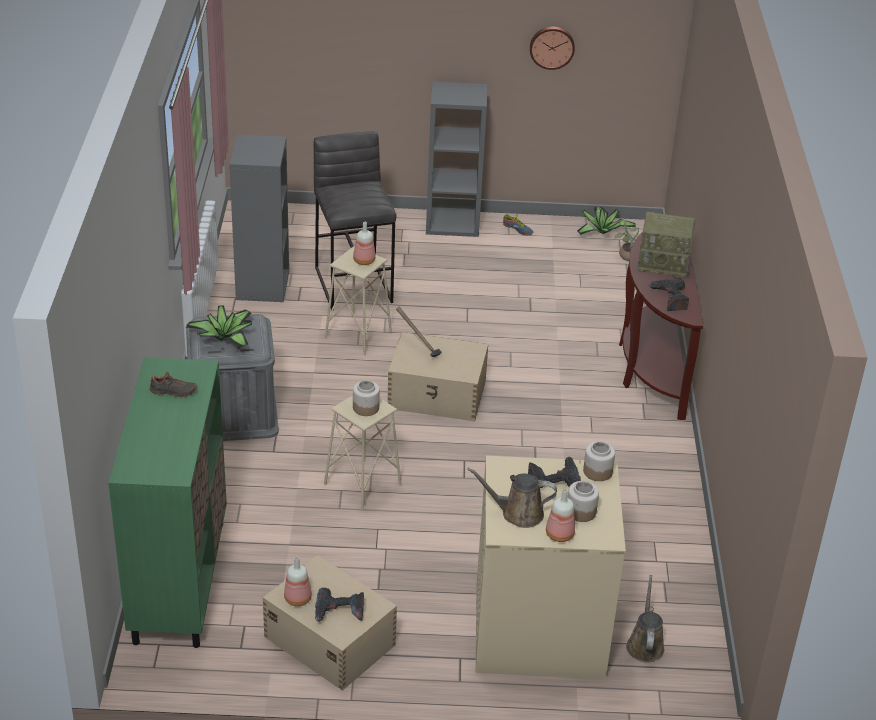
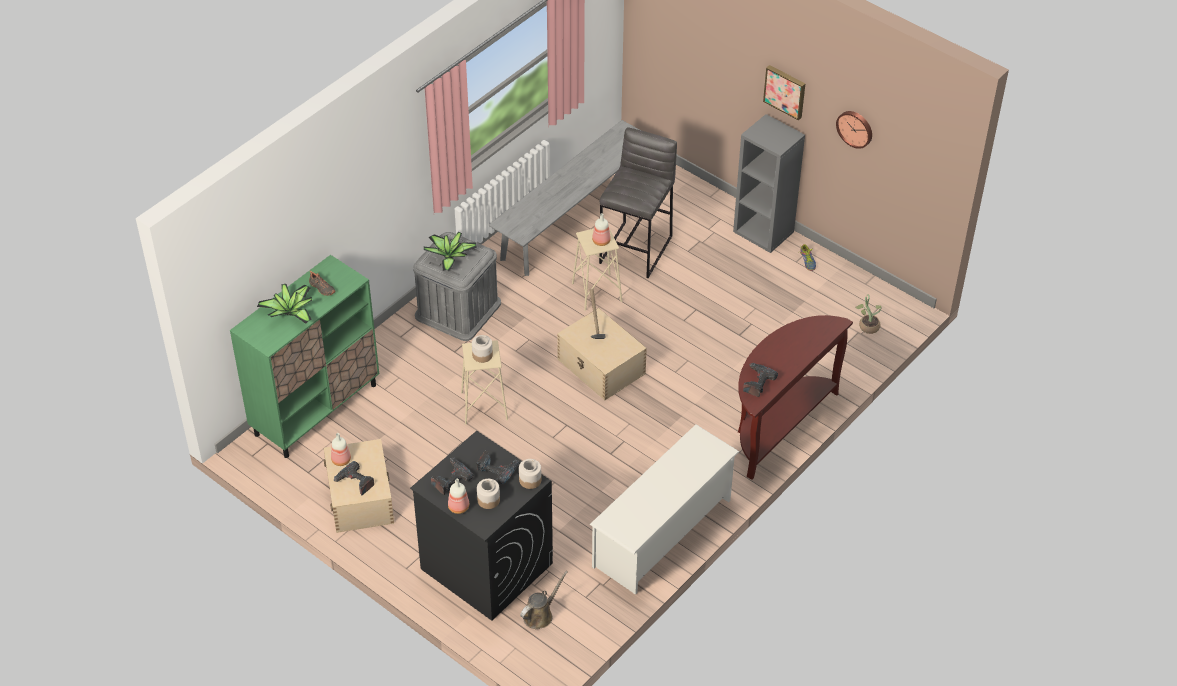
camera: 40 degrees right, 10 degrees up
(262, 284) = (574, 218): grey bookcase -> grey bench
(456, 41) = (785, 91): none -> picture
(518, 513) = (450, 479): brown watering can -> power drill
(538, 630) = (485, 565): beige washing machine -> black washing machine
(602, 231) = (872, 295): potted plant -> potted plant (290, 312)
(664, 264) = (788, 352): radio -> none
(665, 505) = (663, 533): none -> white shoe rack

